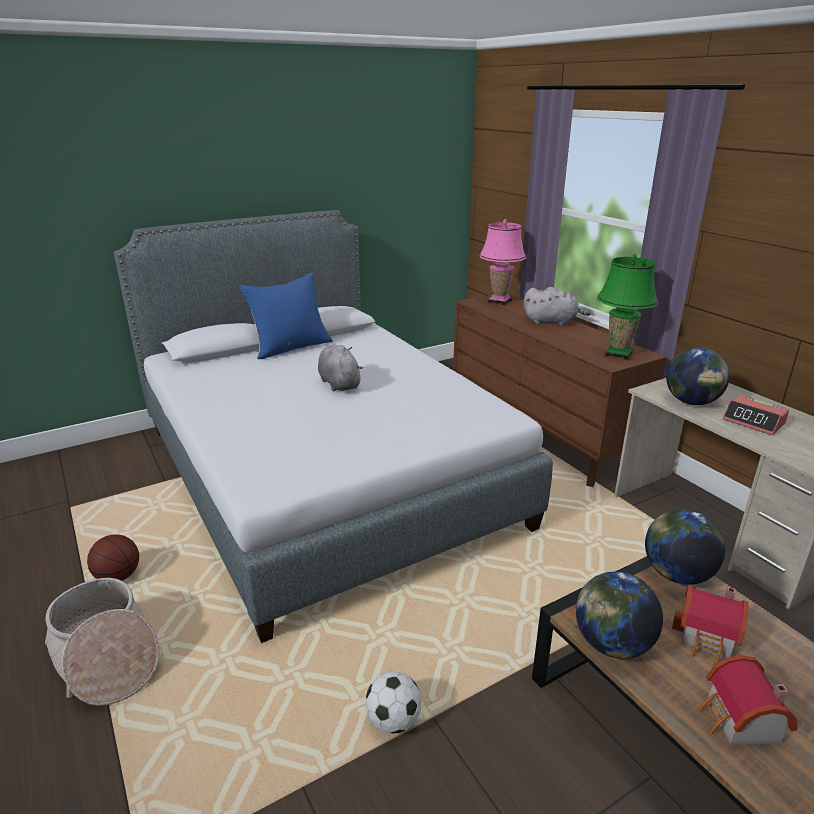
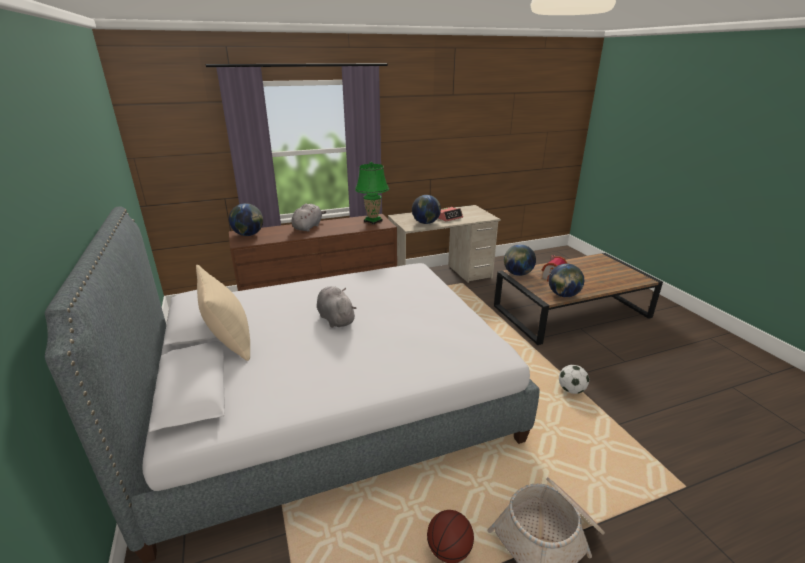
camera: 80 degrees left, 0 degrees up
(291, 347) = (229, 341): blue pillow -> beige pillow
(339, 383) = (335, 318): grey plush toy -> grey plush toy turned 75 degrees clockwise
(499, 301) = (249, 235): pink table lamp -> globe
(739, 722) = (594, 282): toy house -> none

